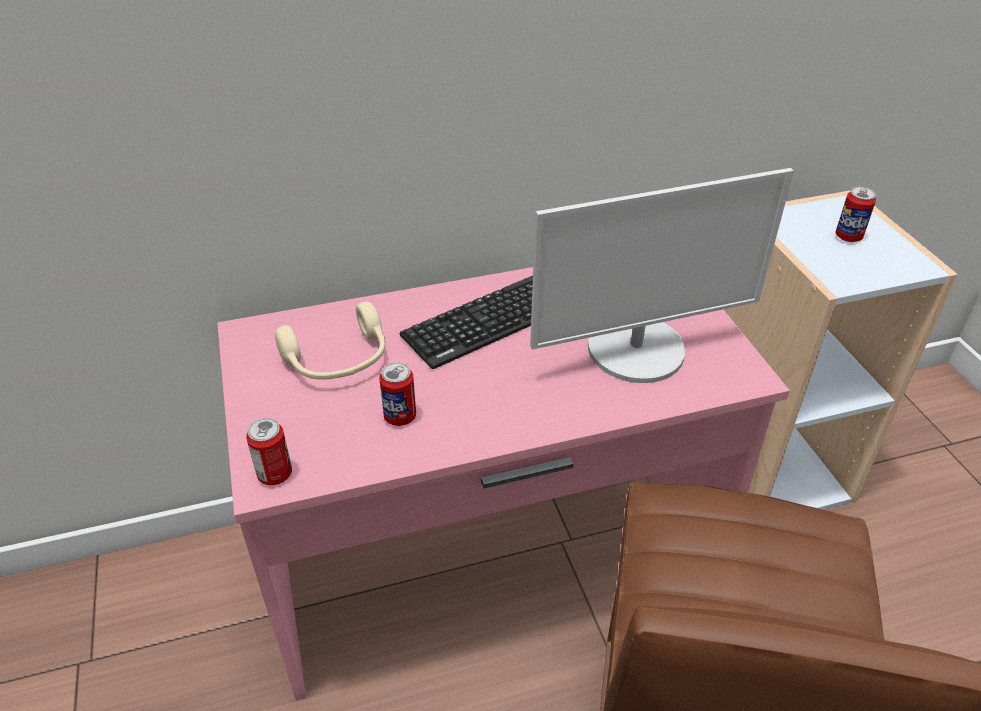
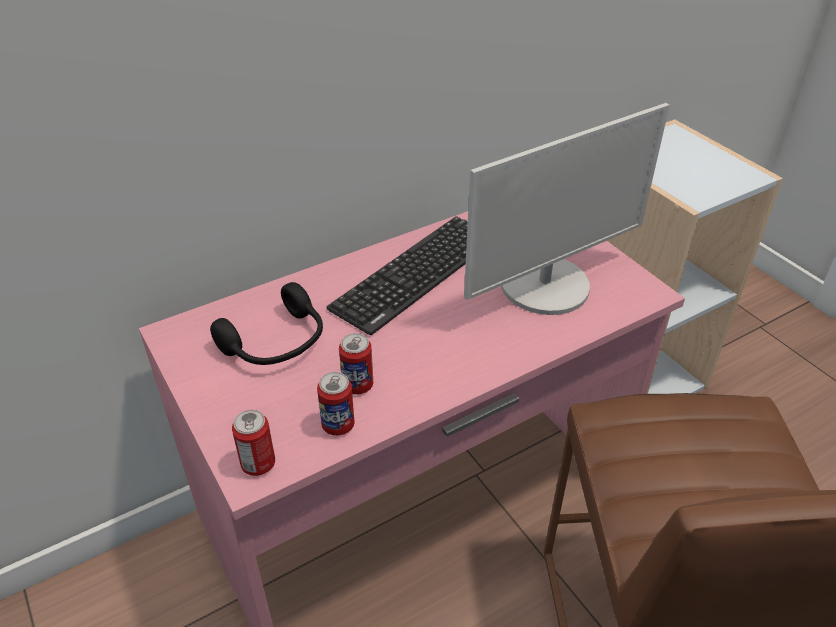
camera: 15 degrees left, 0 degrees up
(338, 361) = (277, 343): beige headphones -> black headphones
(848, 237) = (686, 160): can -> can (338, 425)

